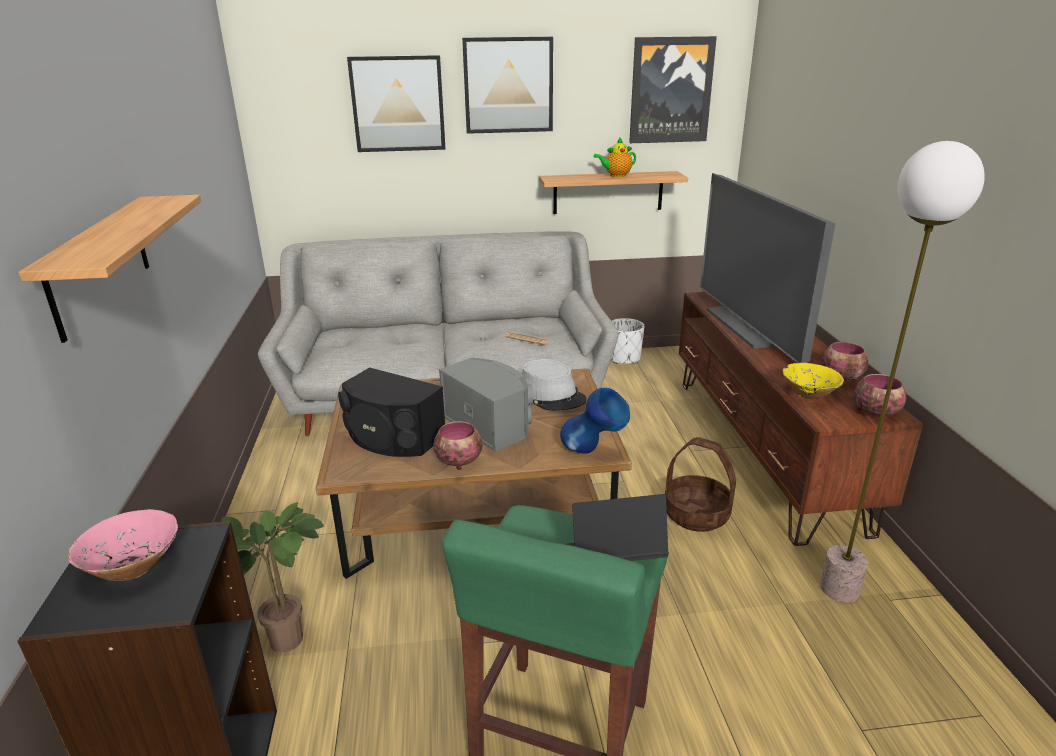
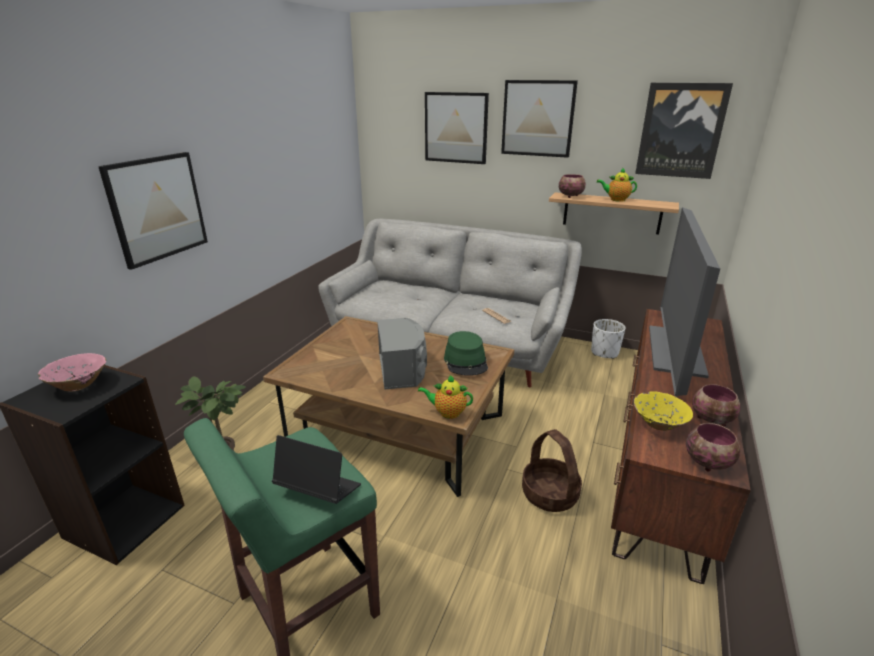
camera: 30 degrees right, 0 degrees up
(99, 264) = (157, 208): shelf -> picture
(392, 437) = (336, 359): black speaker -> none
(459, 461) = (355, 388): bowl -> bowl (571, 196)
(552, 395) = (466, 361): grey hat -> green hat
(594, 452) = (447, 412): blue vase -> teapot
(839, 589) = (619, 611): floor lamp -> none

